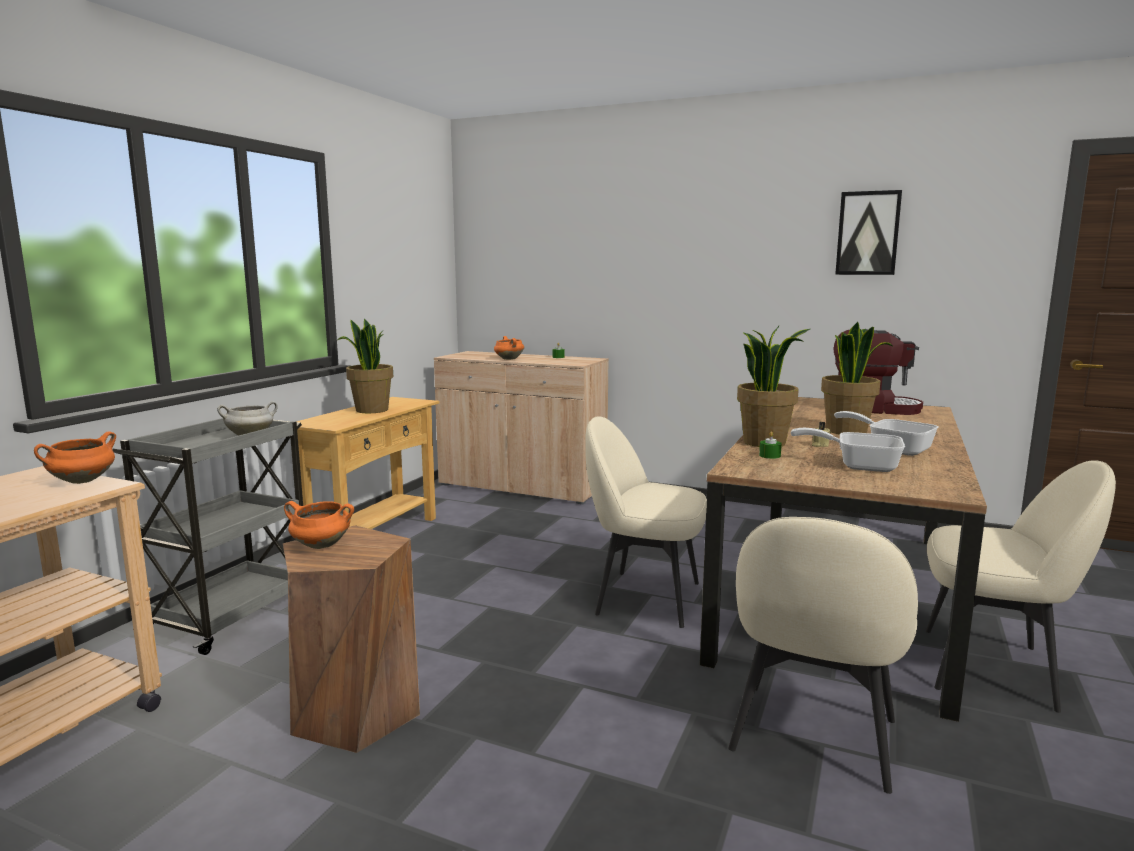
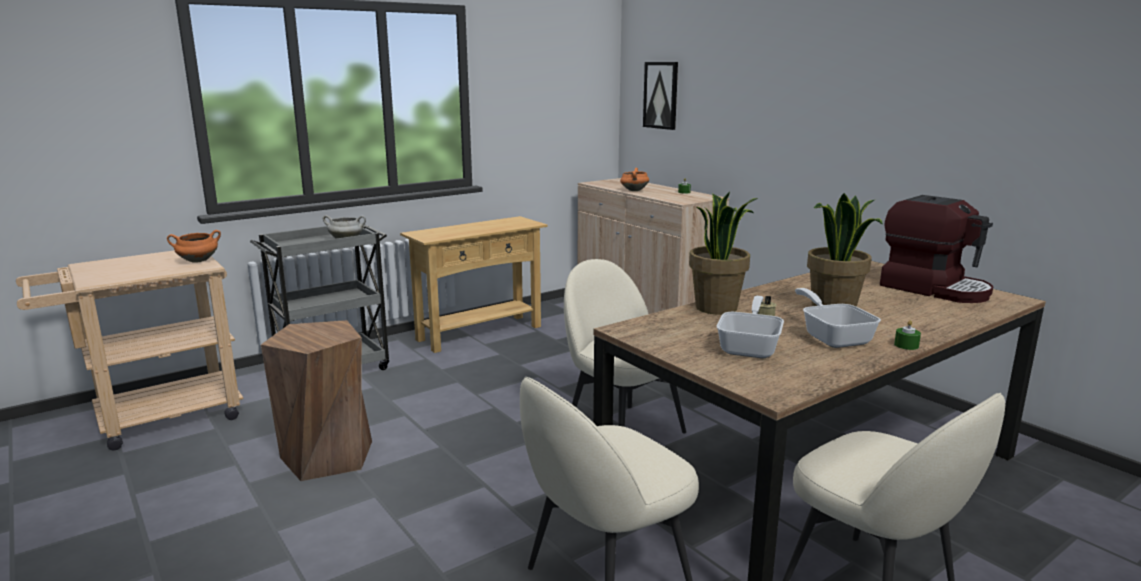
camera: 30 degrees right, 5 degrees up
(320, 546) = (303, 330): orange cooking pot -> none
(371, 410) = (480, 227): potted plant -> none
(769, 456) = (688, 321): green candle -> green candle (906, 345)
(858, 465) = (750, 347): frying pan -> frying pan turned 60 degrees clockwise
(868, 233) = (994, 78): picture -> picture (661, 95)

